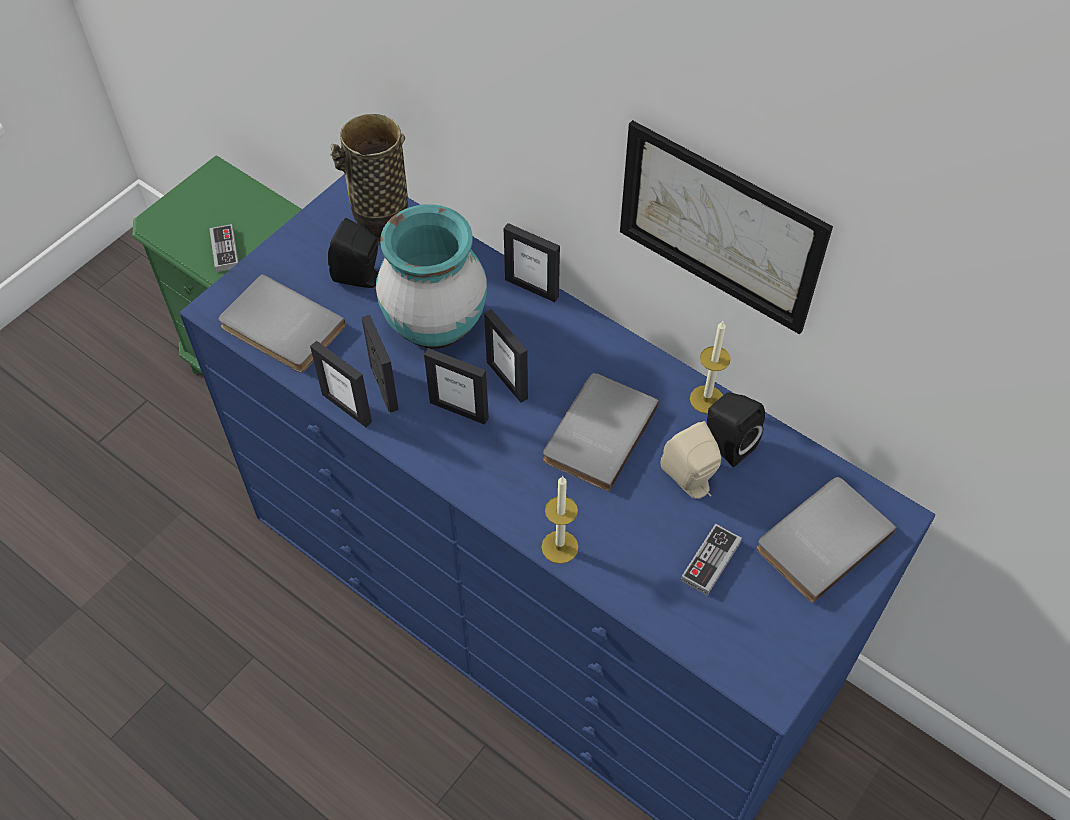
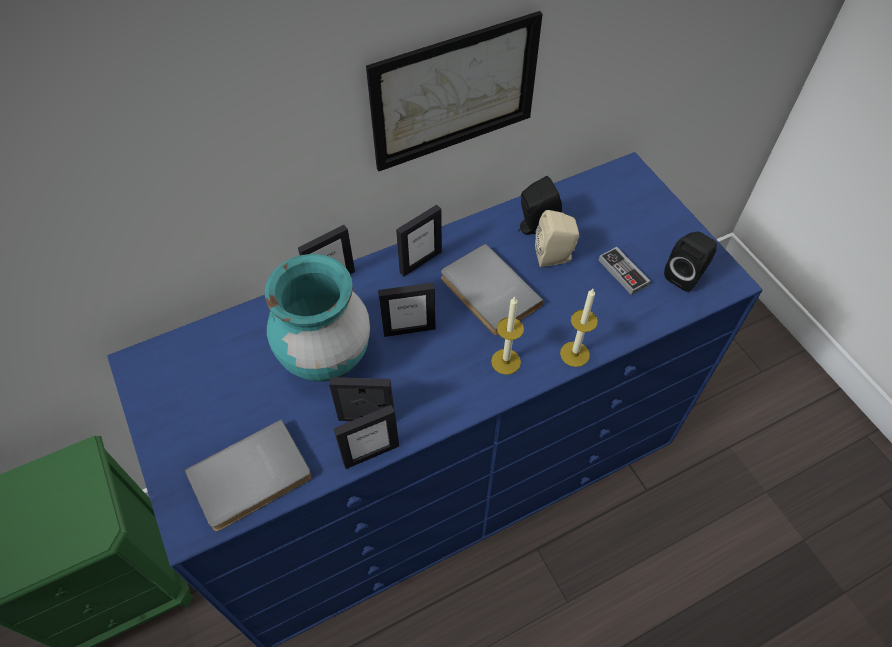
camera: 65 degrees left, 0 degrees up
(225, 250) = (62, 531): game controller -> none
(360, 277) = (239, 394): black speaker -> black speaker (685, 275)
(381, 227) = (194, 359): vase -> none
(459, 410) = (419, 372): picture frame -> picture frame (420, 262)
(706, 399) = (493, 221): candle -> candle (506, 361)
(820, 538) = (629, 210): grey book -> none

